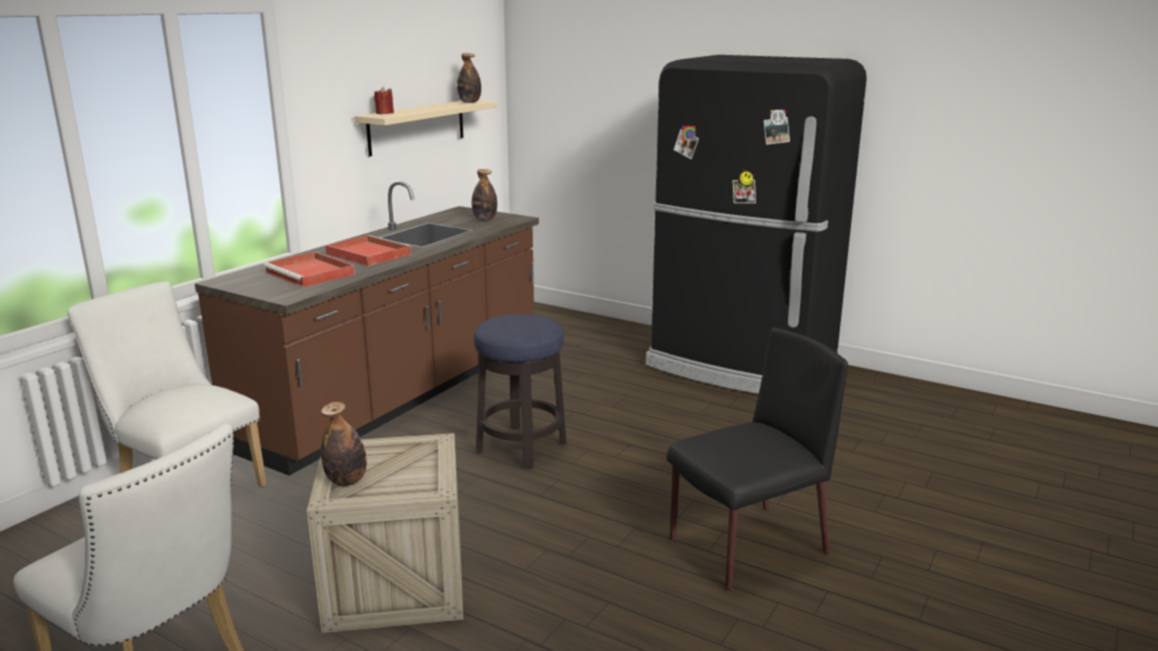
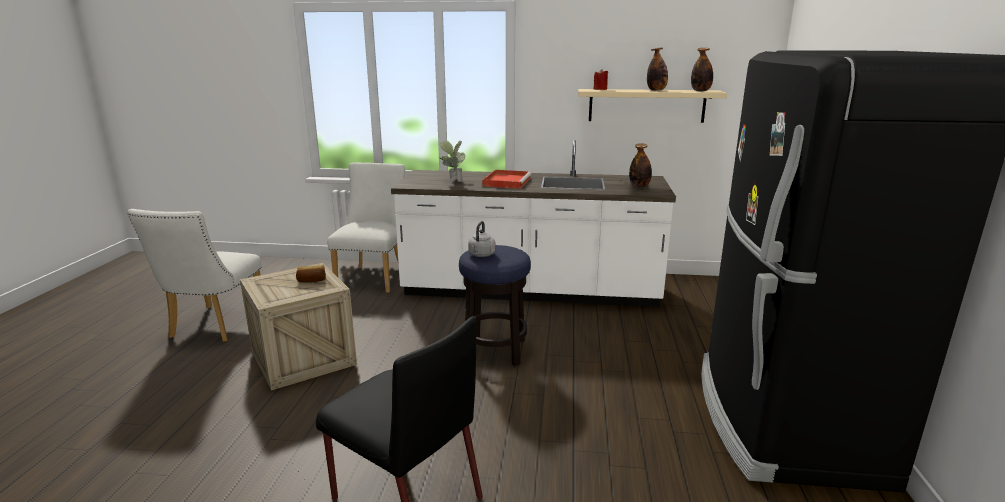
camera: 65 degrees right, 0 degrees up
(311, 273) = (453, 180): red tray -> potted plant
(346, 481) = (274, 279): bottle -> bottle (656, 90)
(392, 454) = (312, 280): none -> bread
(400, 395) = (530, 291): brown counter -> white counter
(516, 330) = (481, 255): none -> grey kettle

